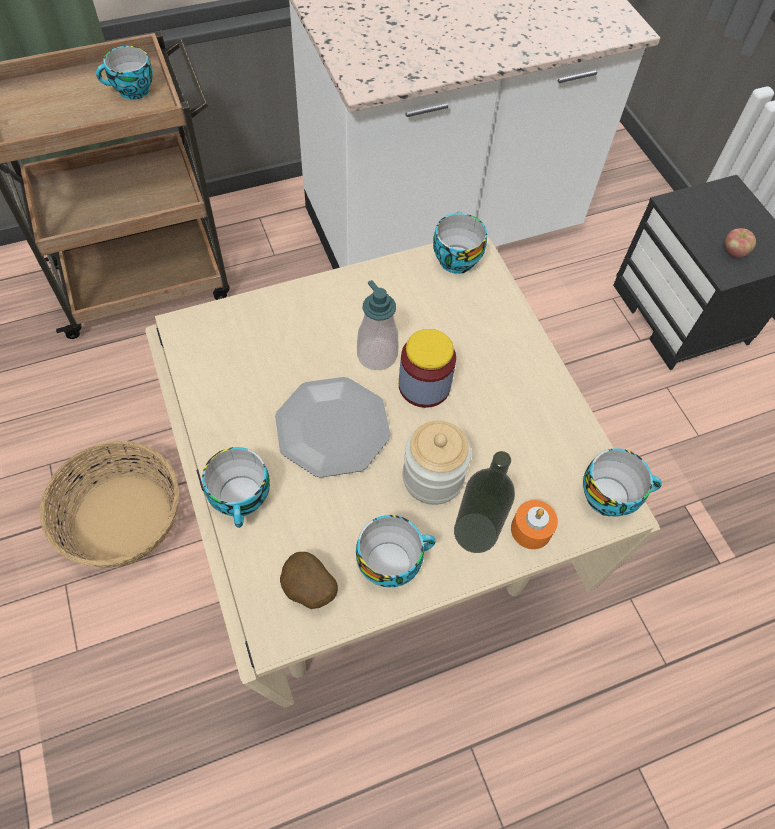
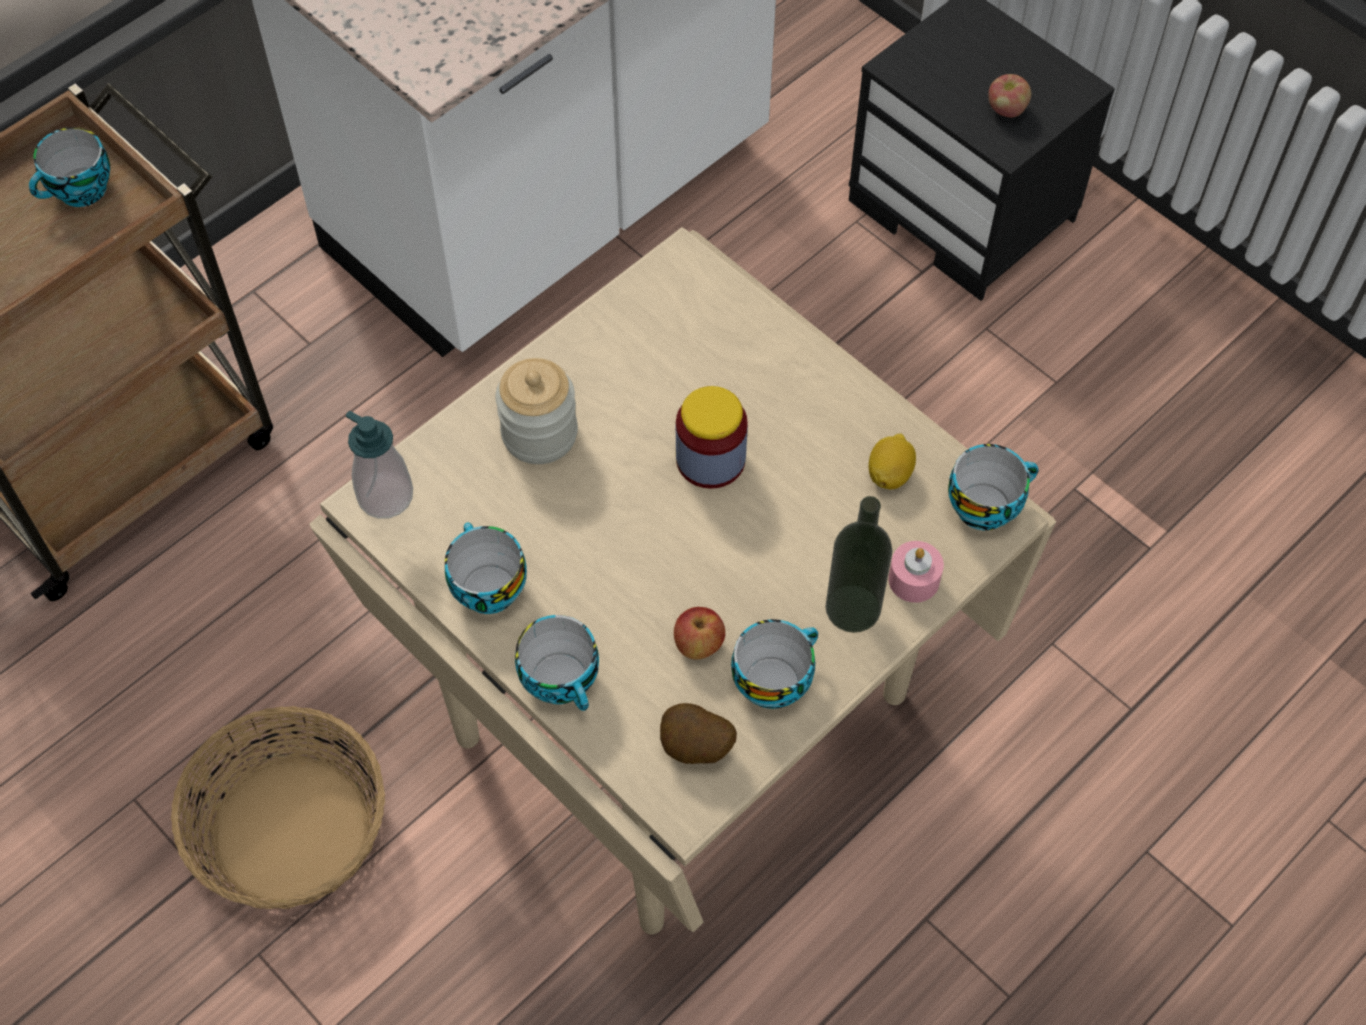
camera: 20 degrees left, 0 degrees up
(332, 428) = (625, 555): plate -> none
(350, 512) = (698, 644): none -> apple
(377, 355) = (633, 443): soap dispenser -> soap dispenser (385, 496)
(433, 477) = (774, 566): jar -> jar (539, 434)
(454, 258) = (668, 277): cup -> cup (485, 587)
(531, 529) = (914, 579): orange candle -> pink candle
(547, 445) = (889, 474): none -> lemon

